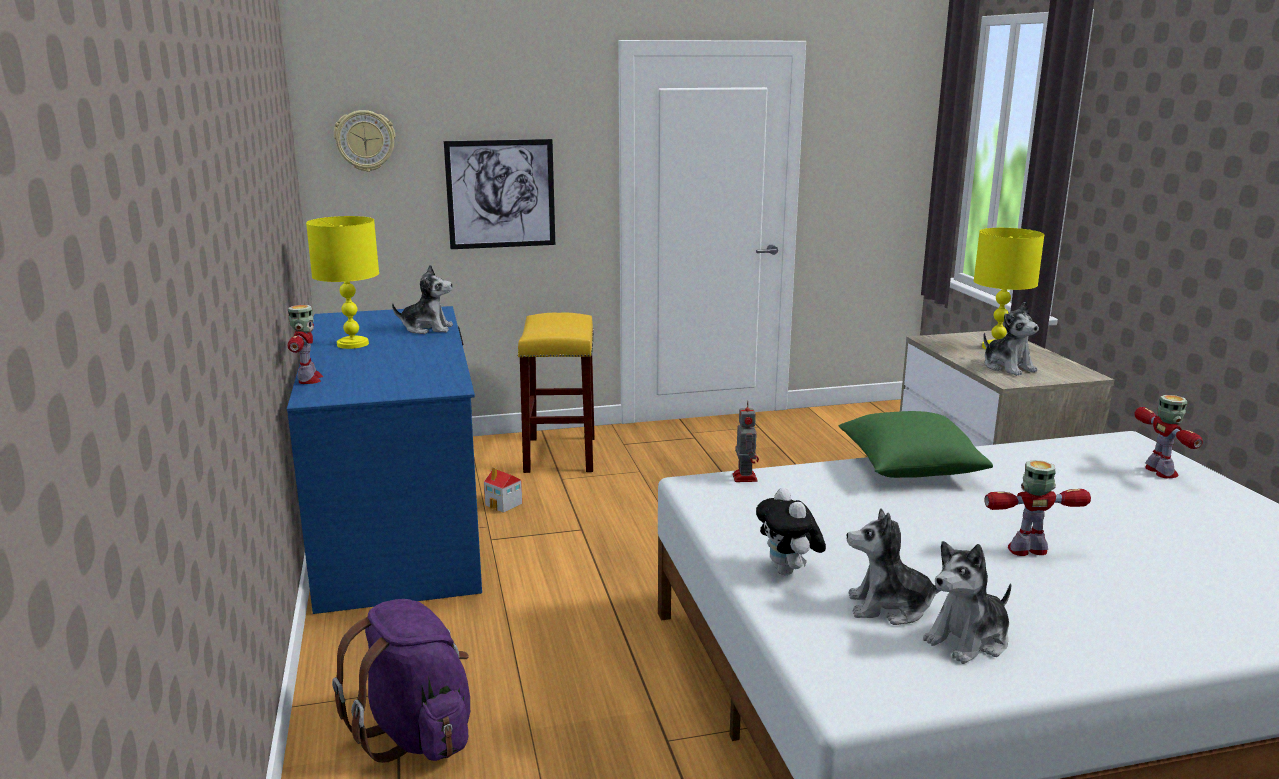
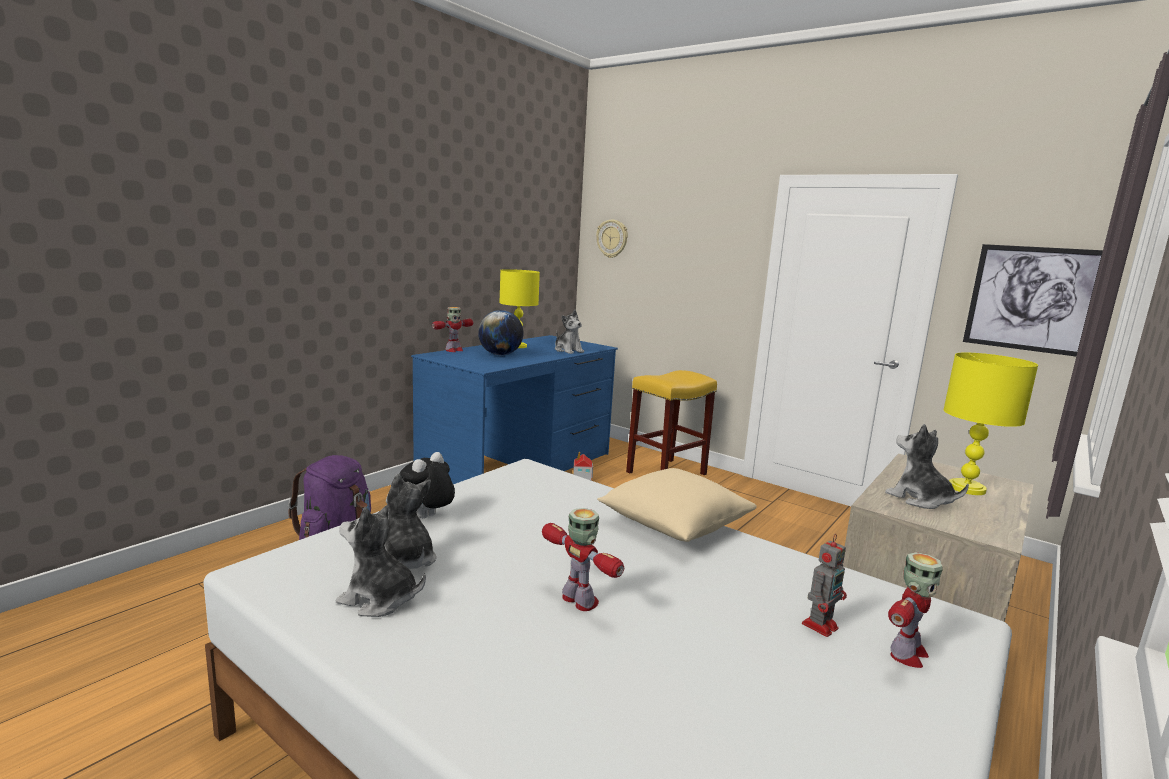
camera: 50 degrees right, 5 degrees down
(386, 363) = (500, 355): none -> globe
(501, 194) = (682, 283): picture -> picture (1031, 299)
(744, 477) = (561, 477): toy robot -> toy robot (820, 625)
(909, 468) = (674, 525): green pillow -> beige pillow
(1008, 367) = (919, 499): plush toy -> plush toy turned 120 degrees clockwise

